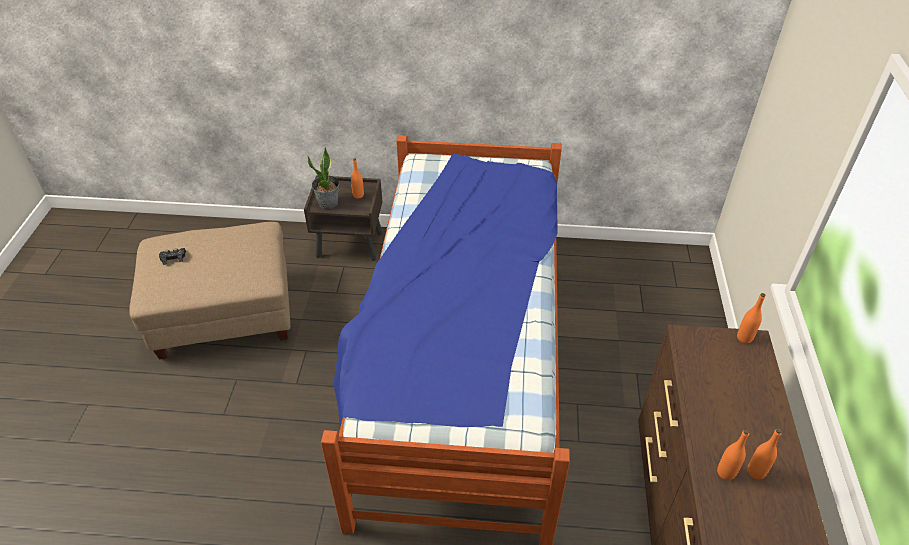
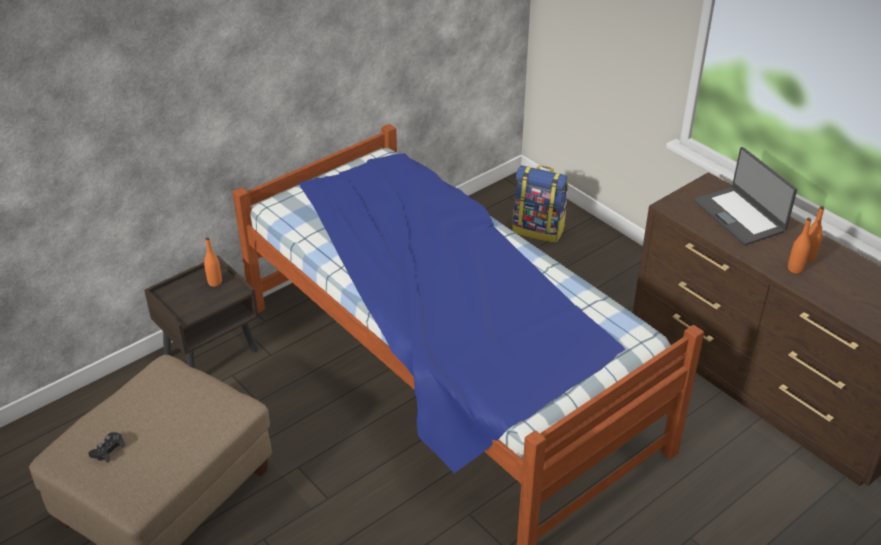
camera: 45 degrees left, 5 degrees down
(328, 203) = (194, 306): potted plant -> none
(664, 300) = (539, 229): none -> backpack
(741, 388) = (740, 216): none -> laptop
(744, 338) = (702, 185): orange bottle -> none

